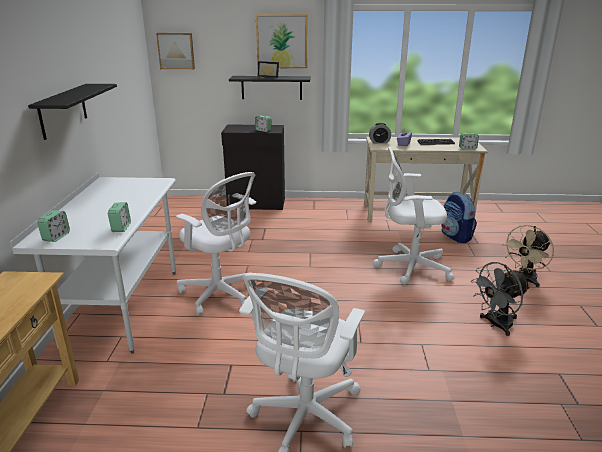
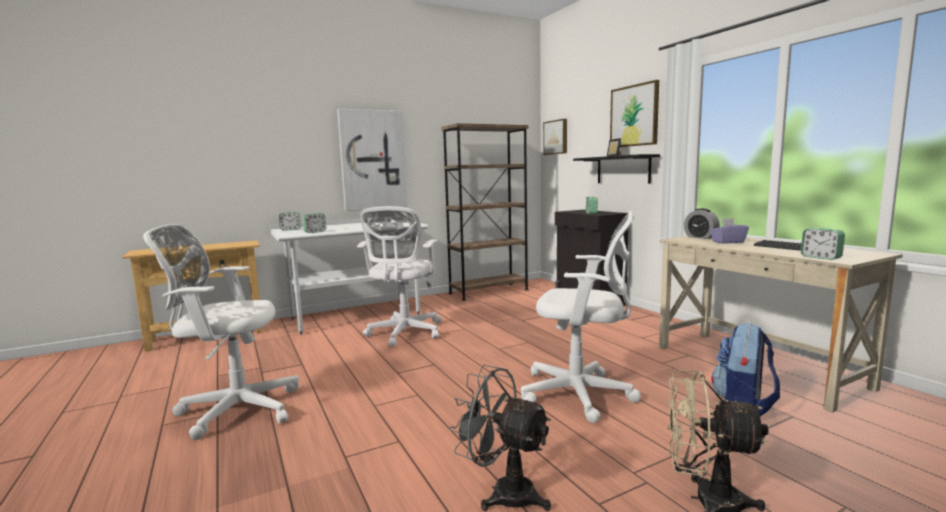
camera: 60 degrees right, 15 degrees down
(63, 110) = (372, 160): black shelf -> picture
(164, 226) = (488, 291): none -> brown bookcase
(409, 267) = (581, 395): white office chair -> white office chair turned 135 degrees clockwise

